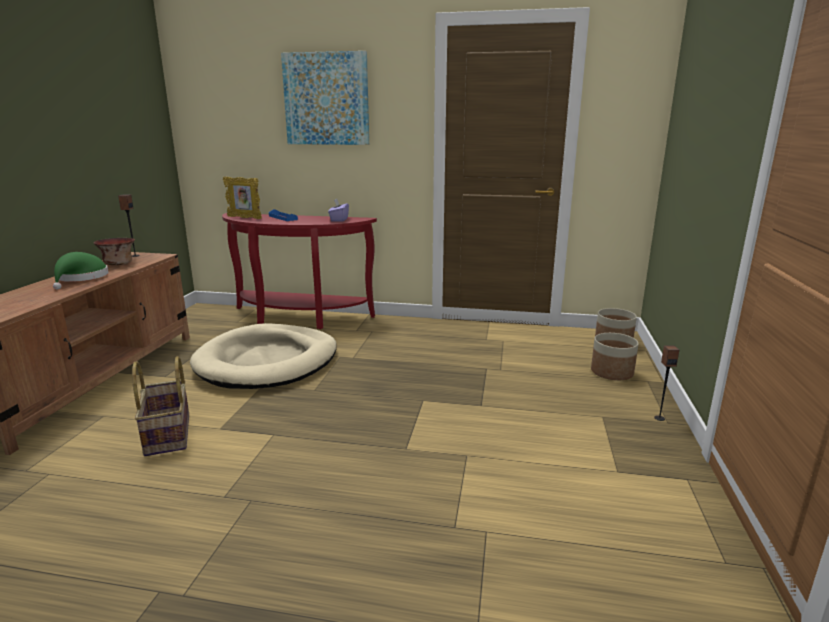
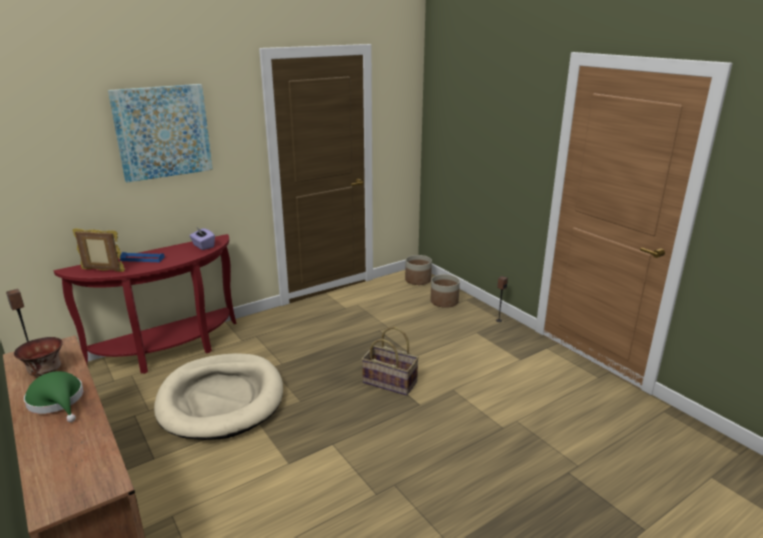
camera: 45 degrees left, 5 degrees up
(169, 434) = (260, 490): basket -> basket (390, 382)
(245, 218) = (102, 271): picture frame -> picture frame turned 150 degrees counterclockwise

